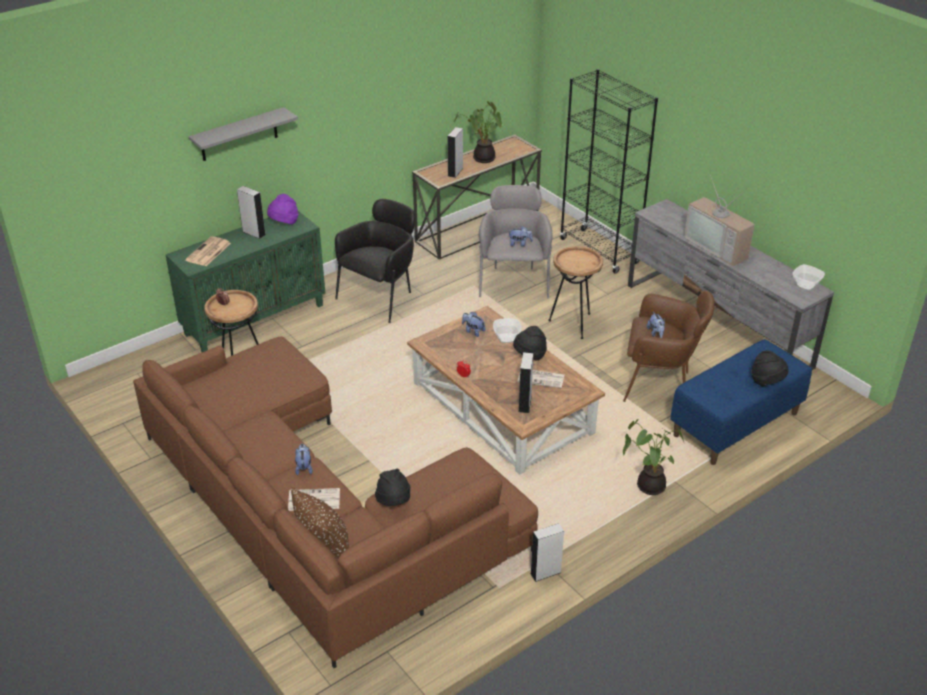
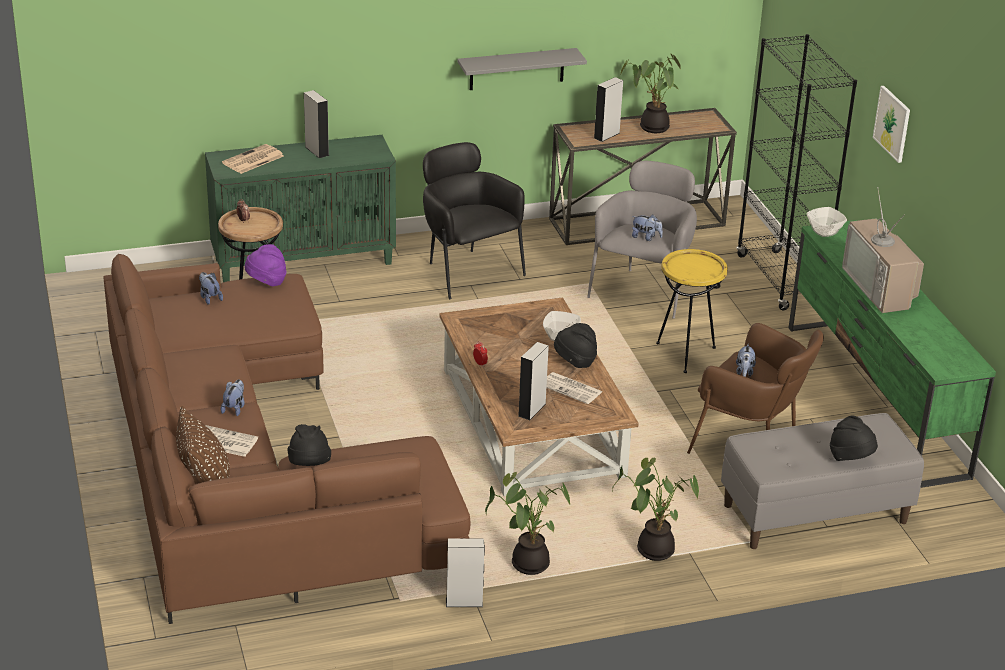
camera: 20 degrees right, 5 degrees down
(239, 135) = (318, 27): grey shelf -> grey shelf (517, 69)
(284, 223) = (358, 147): purple hat -> purple hat (266, 282)
(381, 297) = (467, 270): black armchair -> black armchair turned 90 degrees counterclockwise
(473, 331) = (525, 320): plush toy -> plush toy (209, 298)
(570, 525) = (527, 562): none -> potted plant
(573, 324) = (685, 354): brown side table -> yellow side table
(698, 125) = (892, 123): none -> picture
(717, 325) = (875, 400): grey tv stand -> green tv stand
(735, 425) = (814, 514): blue bench -> grey bench
(806, 285) = (963, 356): bowl -> bowl (825, 232)

